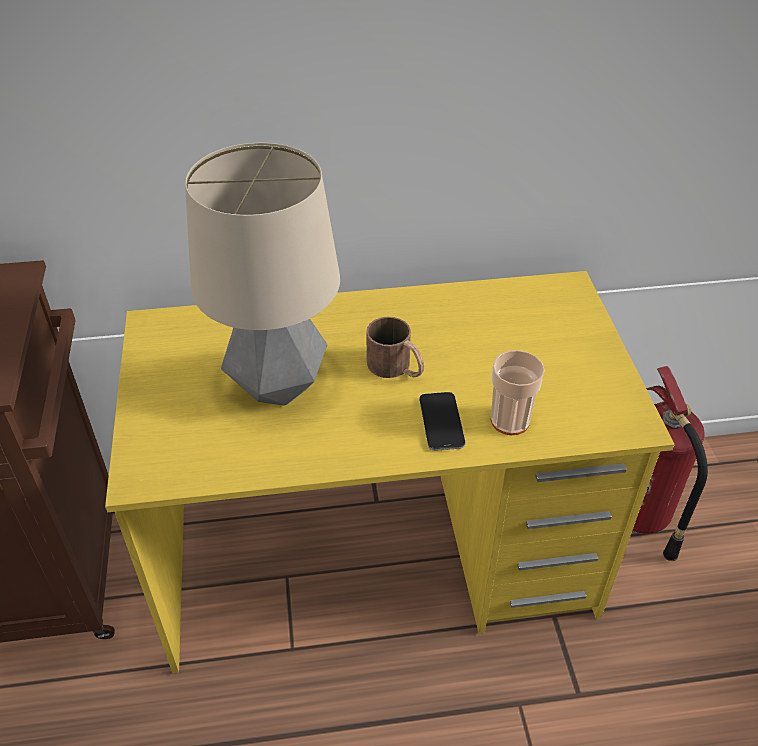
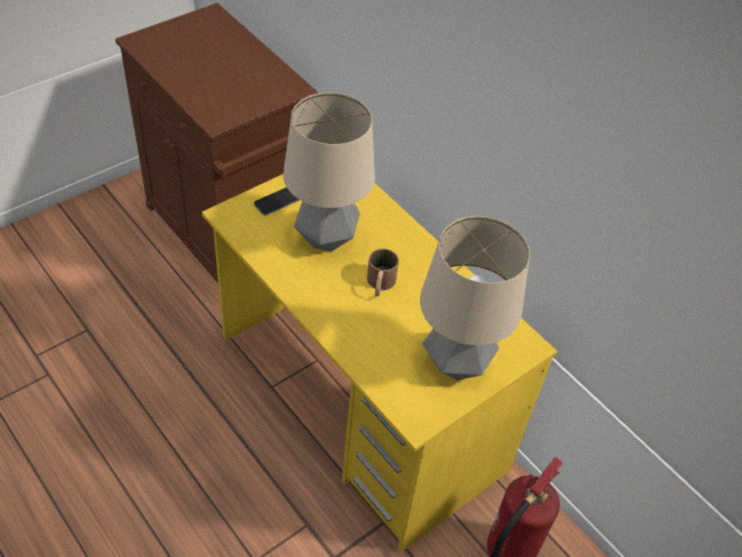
camera: 55 degrees right, 5 degrees up
(441, 422) = (350, 322): phone -> phone (277, 202)
(510, 421) = (374, 355): cup -> none
(563, 354) = (456, 364): none -> table lamp

